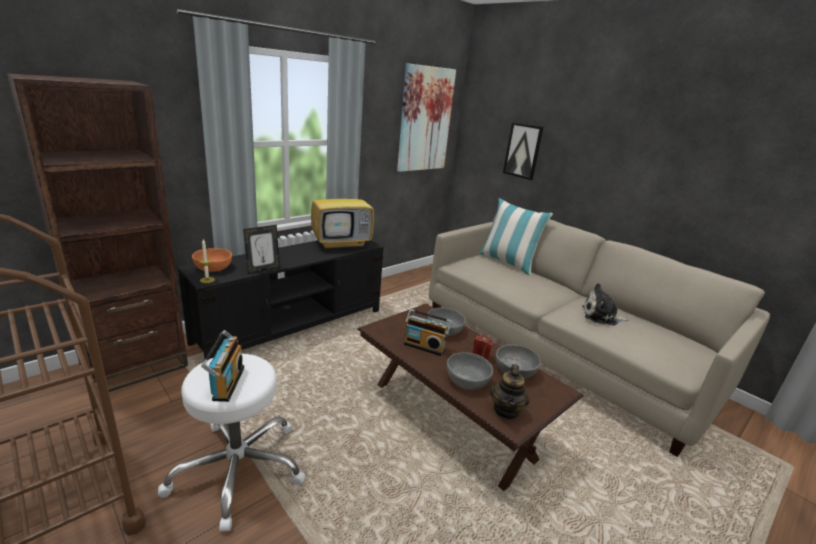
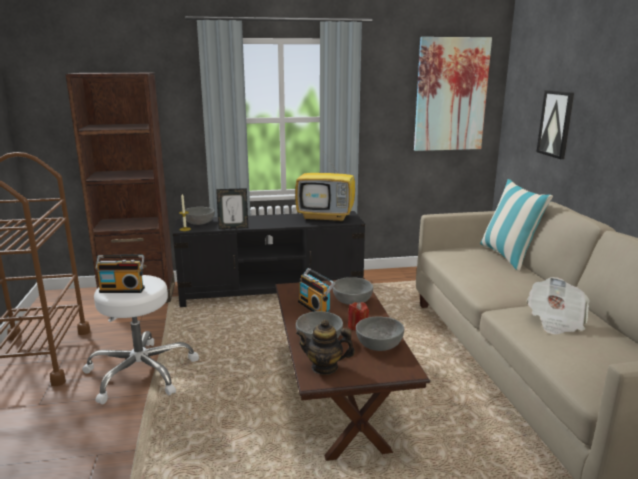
camera: 35 degrees right, 5 degrees down
(213, 267) = (199, 222): orange bowl -> grey bowl
(226, 383) = (123, 289): radio -> radio turned 60 degrees clockwise
(506, 410) = (324, 367): teapot -> teapot turned 45 degrees clockwise
(601, 316) = (555, 321): plush toy -> newspaper

